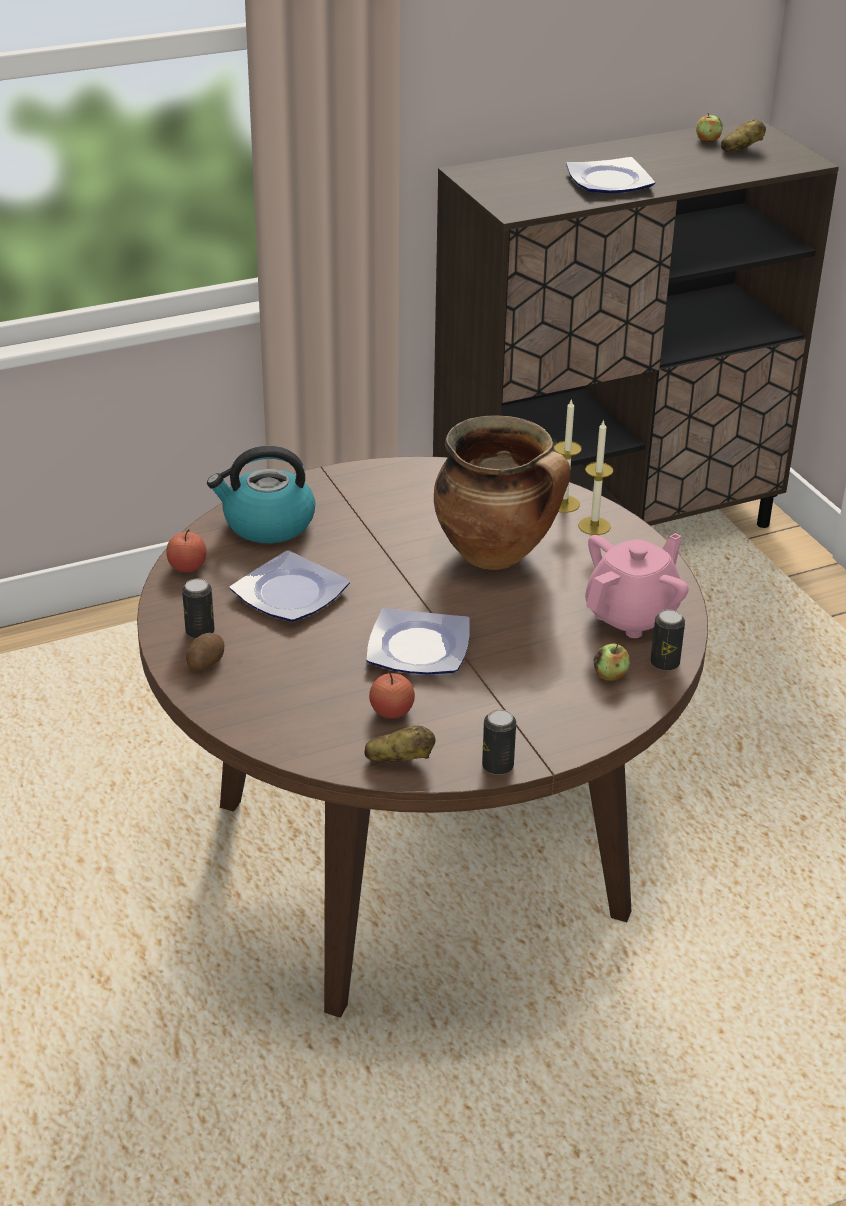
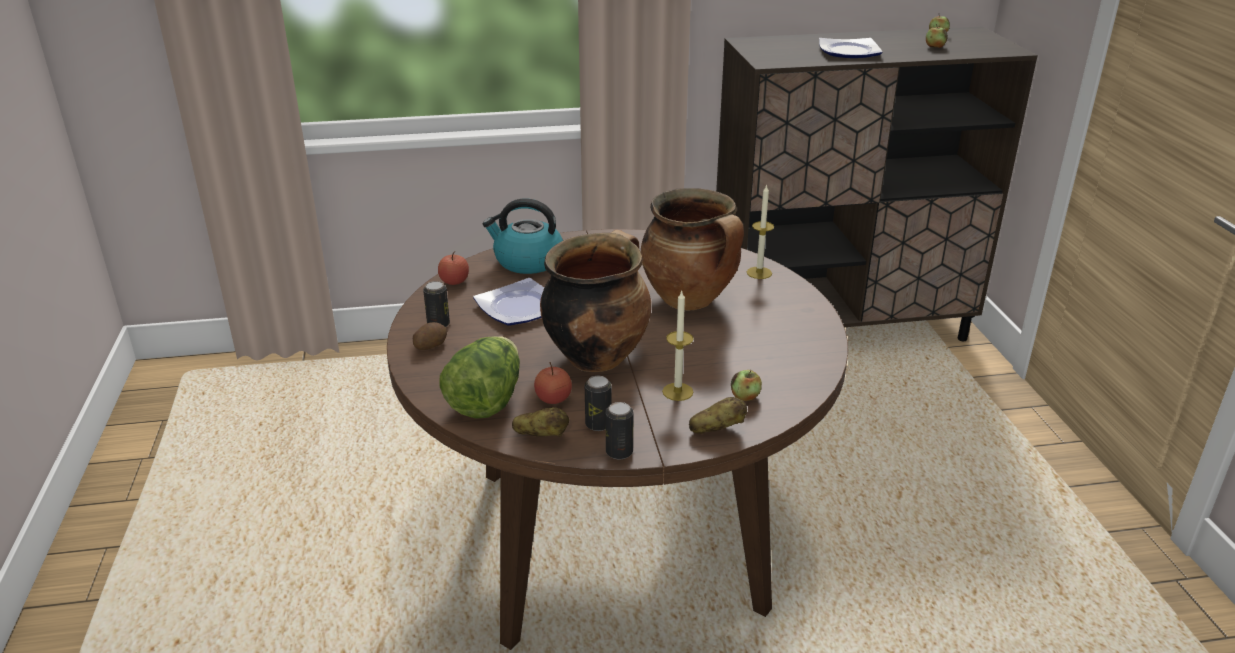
camera: 15 degrees right, 5 degrees down
(313, 726) = (486, 400): none -> lettuce
(417, 647) = (596, 356): plate -> cooking pot
(594, 526) = (777, 290): candle -> candle (677, 392)
(632, 615) = (782, 356): pink teapot -> none
(664, 663) = (795, 394): can -> can (598, 424)
(711, 162) = (935, 46): none -> apple
(741, 149) = (961, 41): potato -> potato (717, 429)

